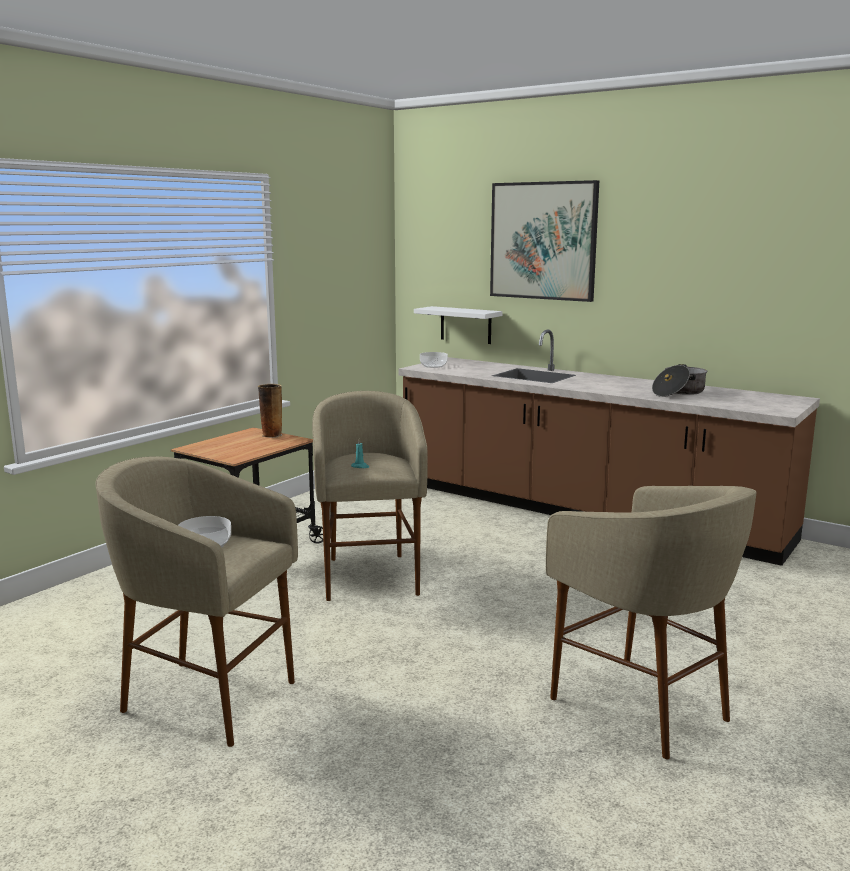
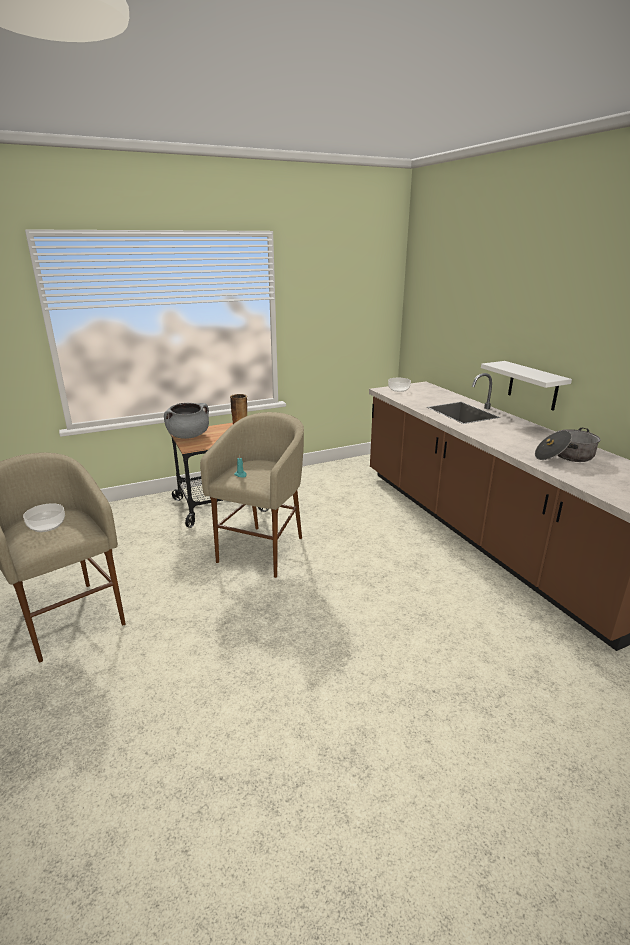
camera: 30 degrees right, 10 degrees up
(210, 449) = (188, 436): none -> grey cooking pot
(465, 325) = (439, 357): white shelf -> white shelf (533, 385)
(543, 241) = (498, 291): picture -> none
(641, 708) = (313, 758): beige stool -> none

